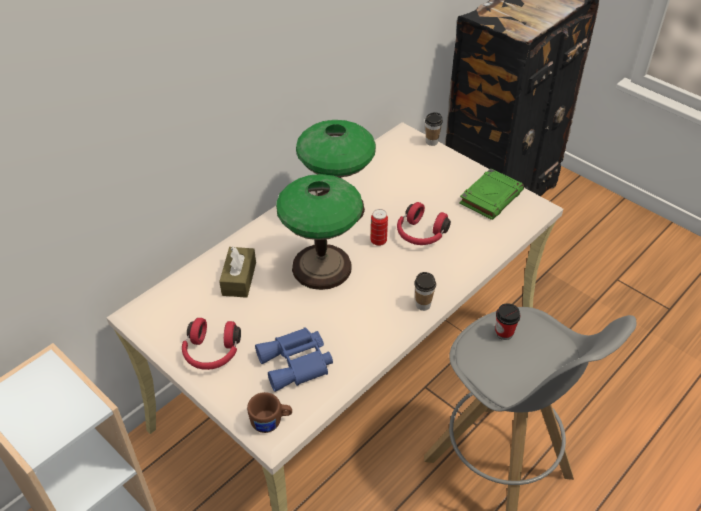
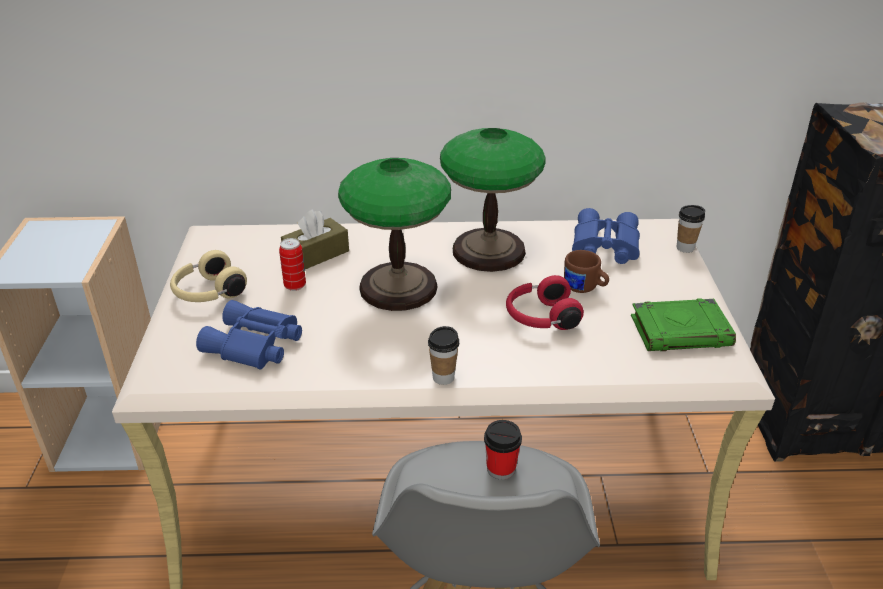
camera: 45 degrees right, 10 degrees down
(211, 353) = (208, 293): red headphones -> beige headphones
(271, 422) = (162, 373): brown mug -> brown mug (584, 288)
(378, 241) = (486, 298): can -> can (295, 286)
(392, 166) = (603, 246): none -> blue binoculars

